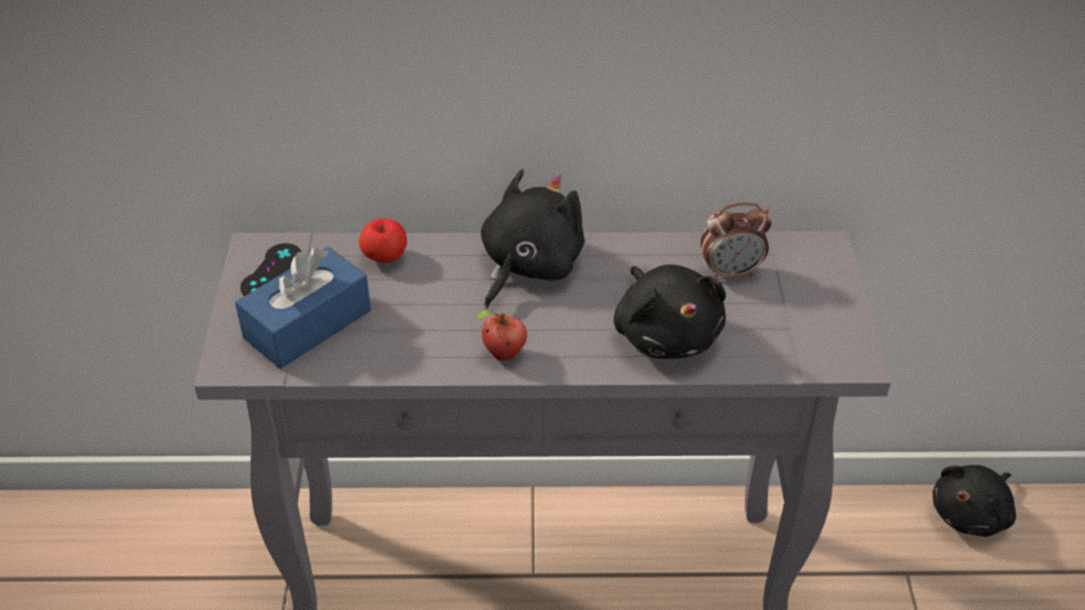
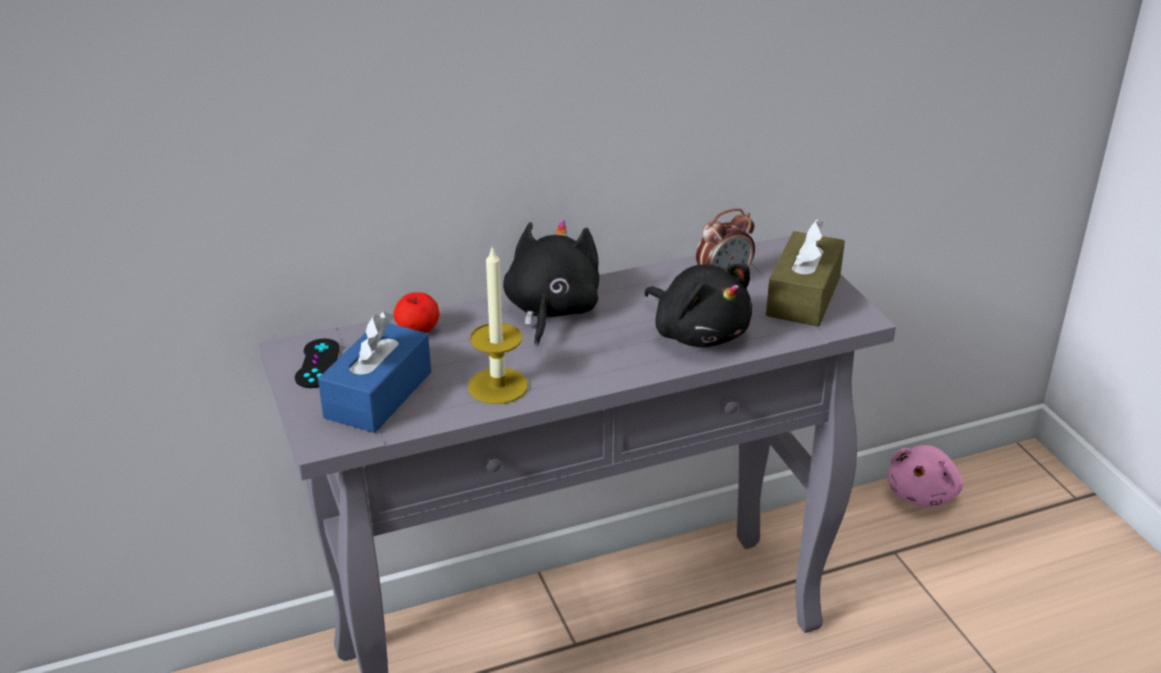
camera: 20 degrees left, 10 degrees down
(426, 345) = (498, 386): none -> candle
(502, 355) = (570, 378): apple -> none
(807, 315) = (803, 296): none -> brown tissue box
(971, 514) = (923, 493): black plush toy -> pink plush toy

